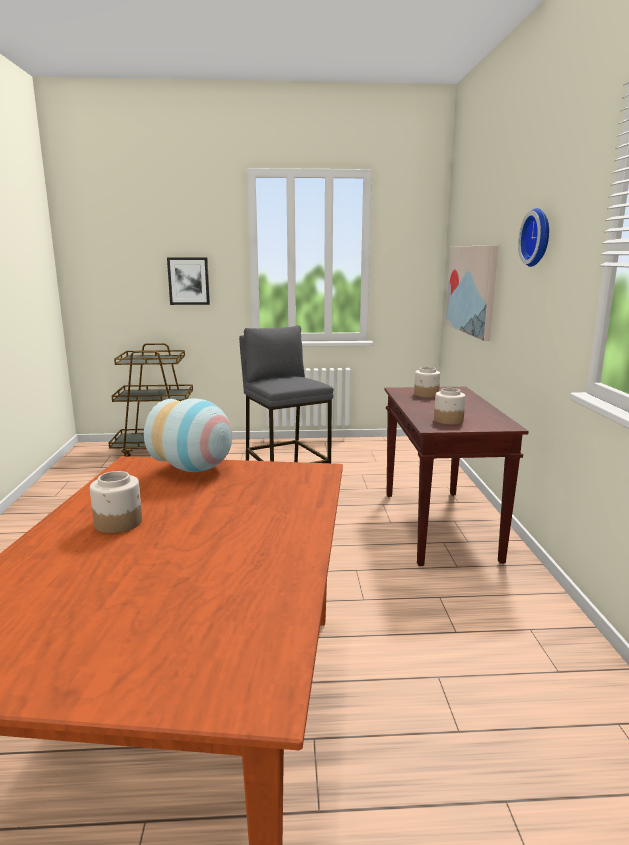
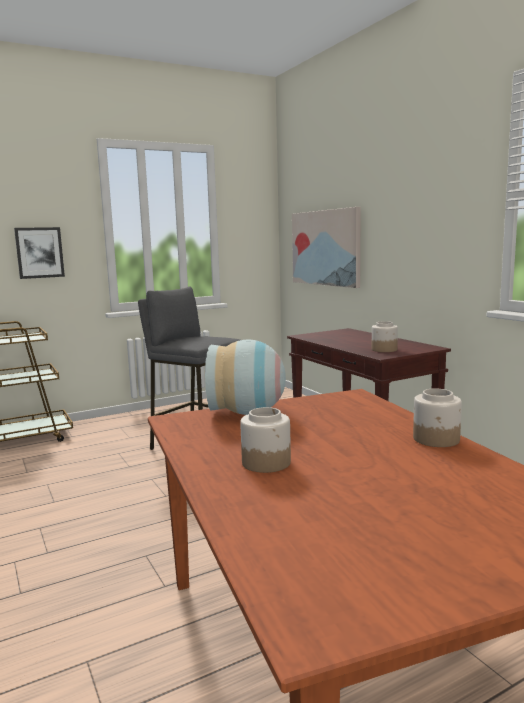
camera: 25 degrees left, 5 degrees down
(426, 394) = (331, 336): jar -> jar (436, 439)
(538, 237) = (416, 196): wall clock -> none

